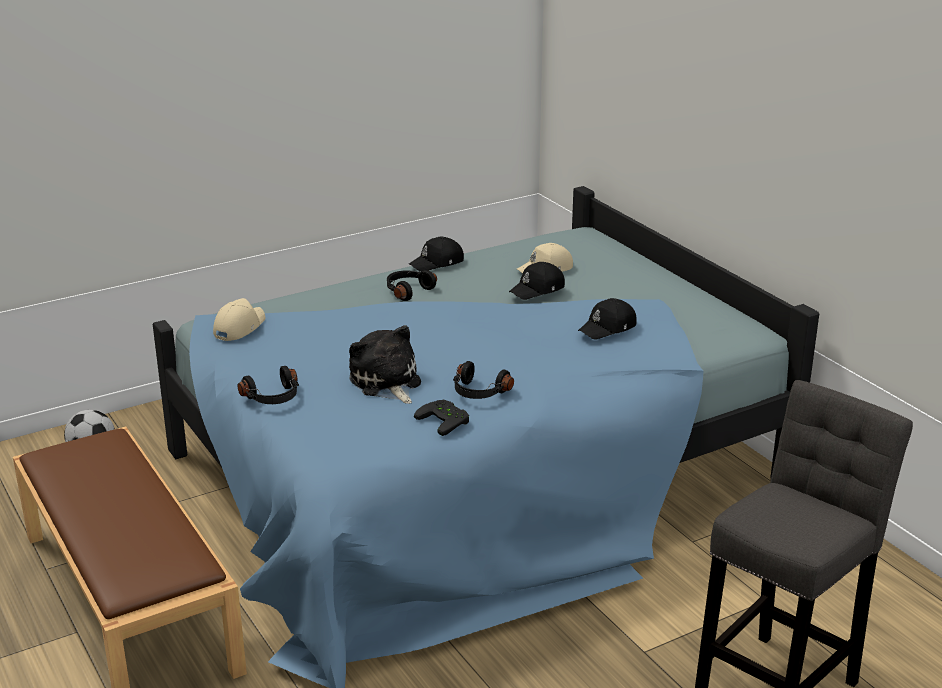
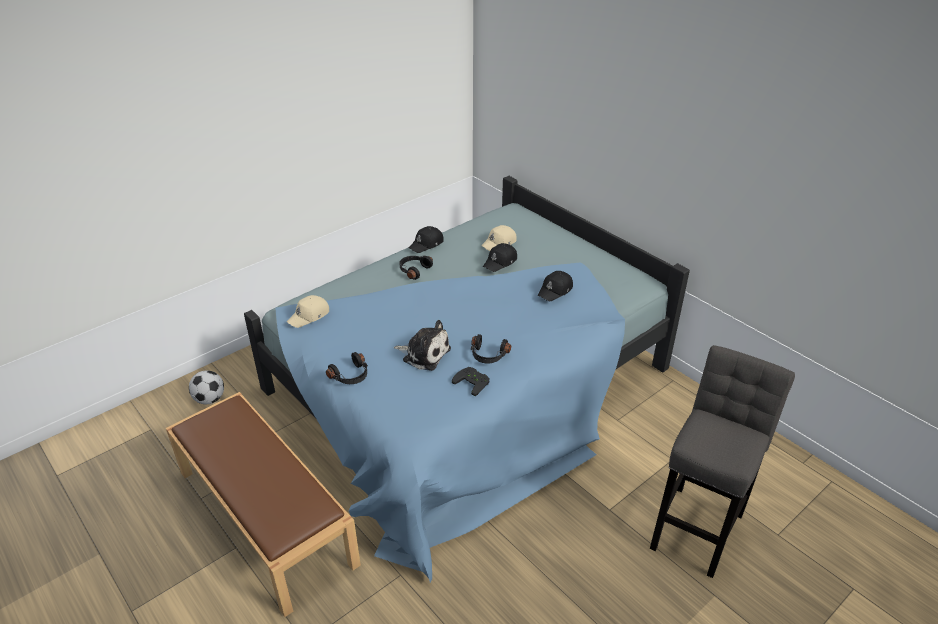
camera: 10 degrees left, 10 degrees up
(239, 327) = (309, 316): beige cap -> beige cap turned 150 degrees counterclockwise
(386, 383) = (424, 354): plush toy -> plush toy turned 150 degrees clockwise

